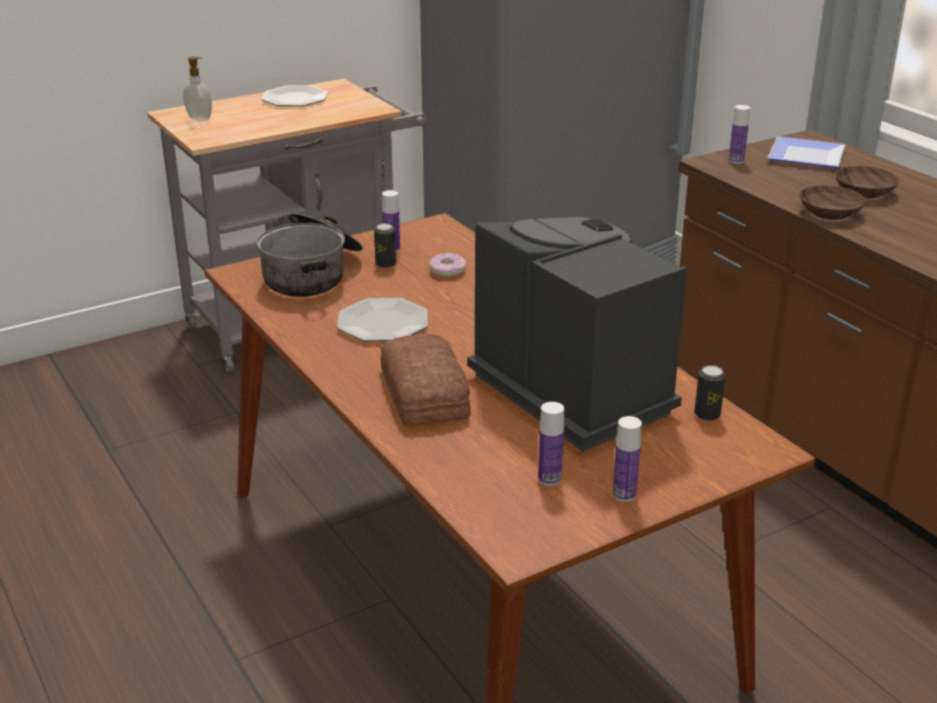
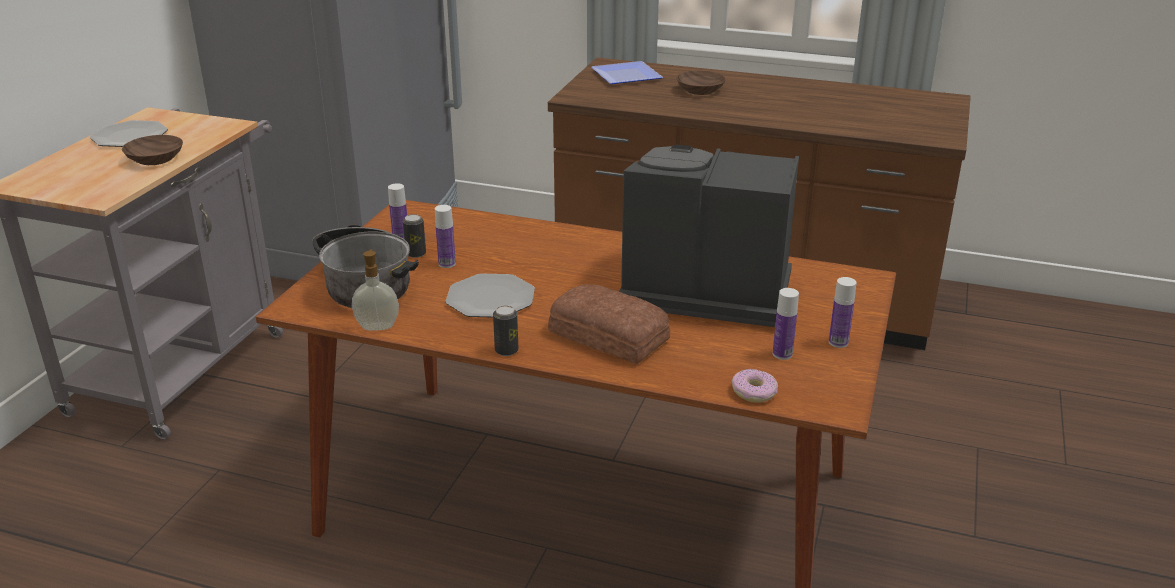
camera: 40 degrees left, 0 degrees up
(200, 118) = (57, 180): soap dispenser -> soap dispenser (377, 326)
(447, 271) = (474, 241): donut -> donut (754, 392)
(707, 414) = (802, 271): can -> can (506, 350)
(736, 161) = (587, 91): bottle -> bottle (447, 264)
(831, 213) = (704, 110): brown bowl -> brown bowl (157, 159)

